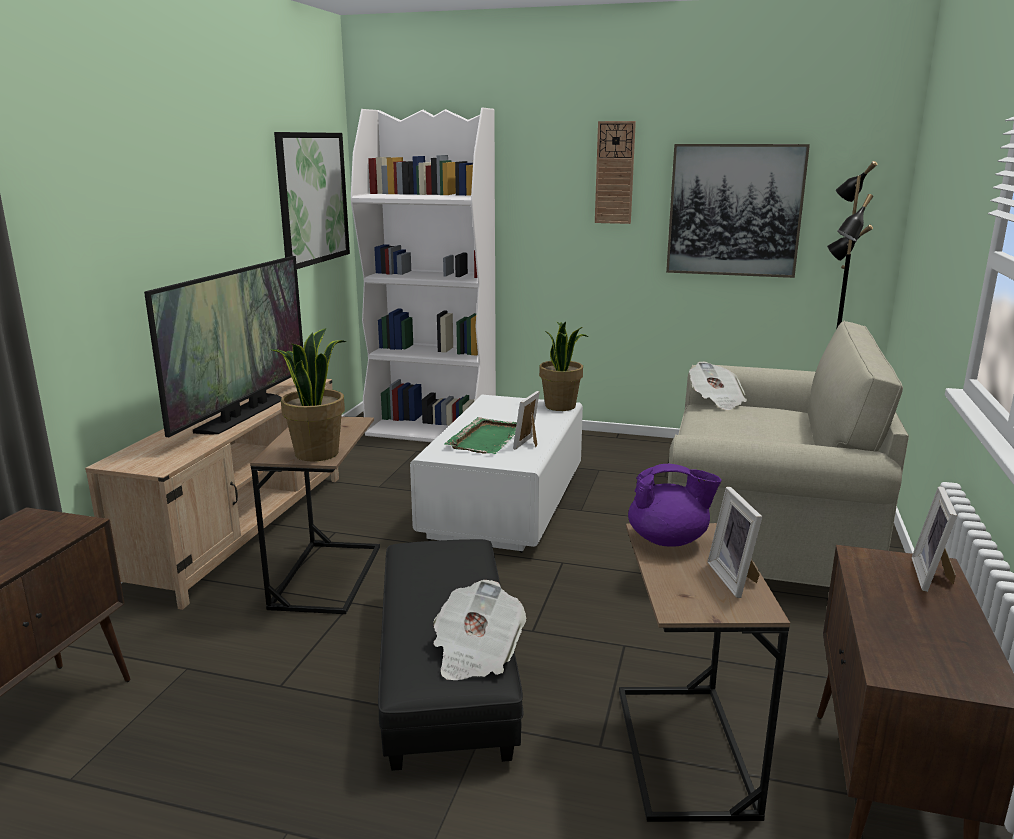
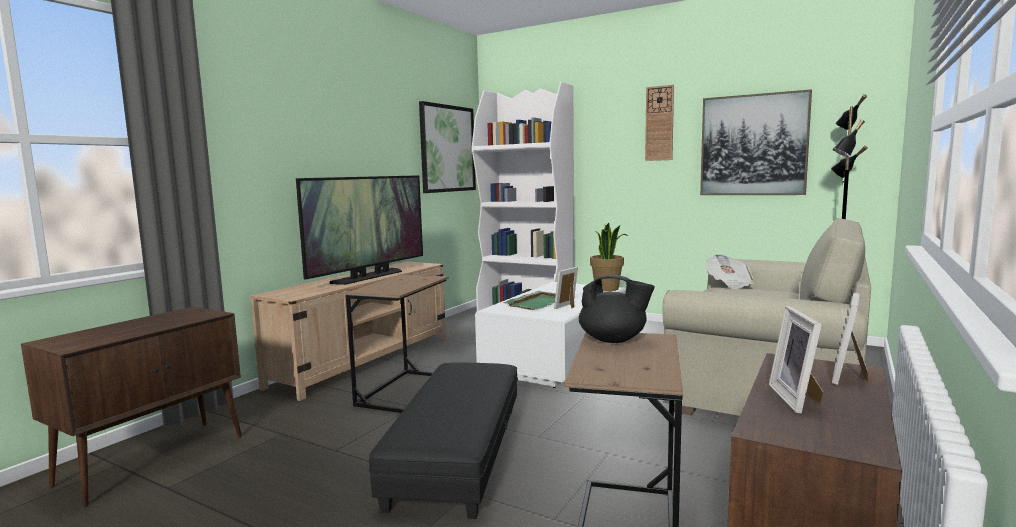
camera: 15 degrees right, 10 degrees down
(316, 453) = (392, 289): potted plant -> none
(476, 653) = (458, 427): newspaper -> none
(669, 540) = (613, 340): purple teapot -> black teapot
(736, 578) = (653, 363): picture frame -> picture frame (798, 399)

